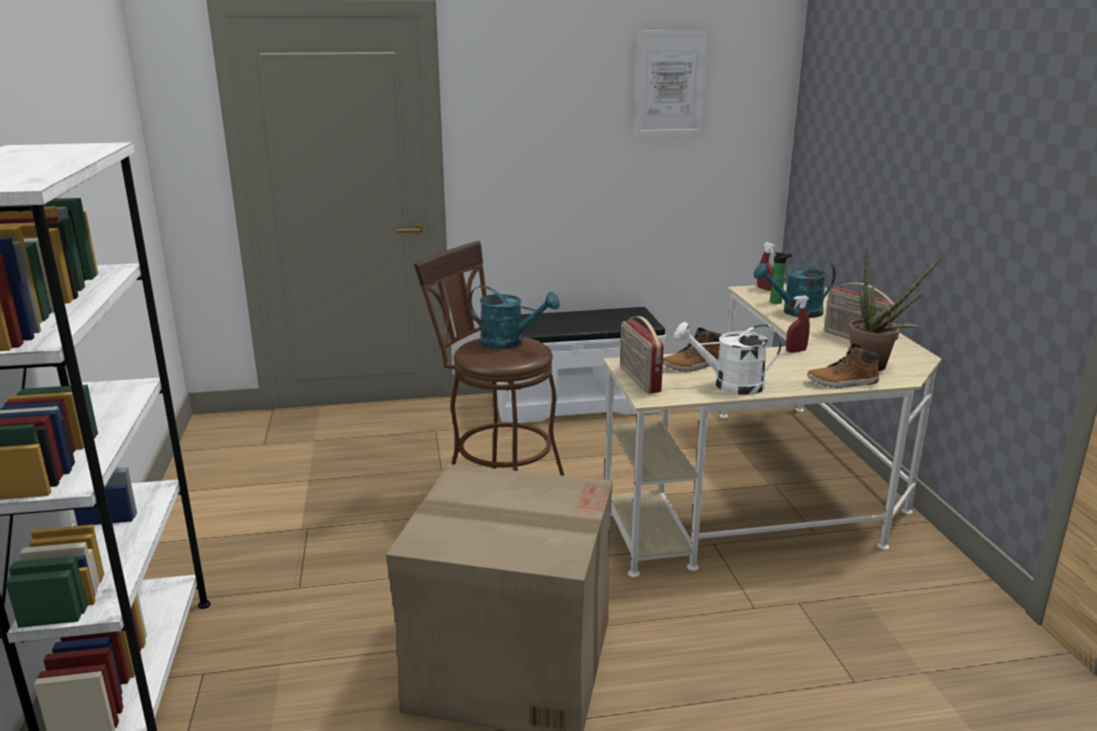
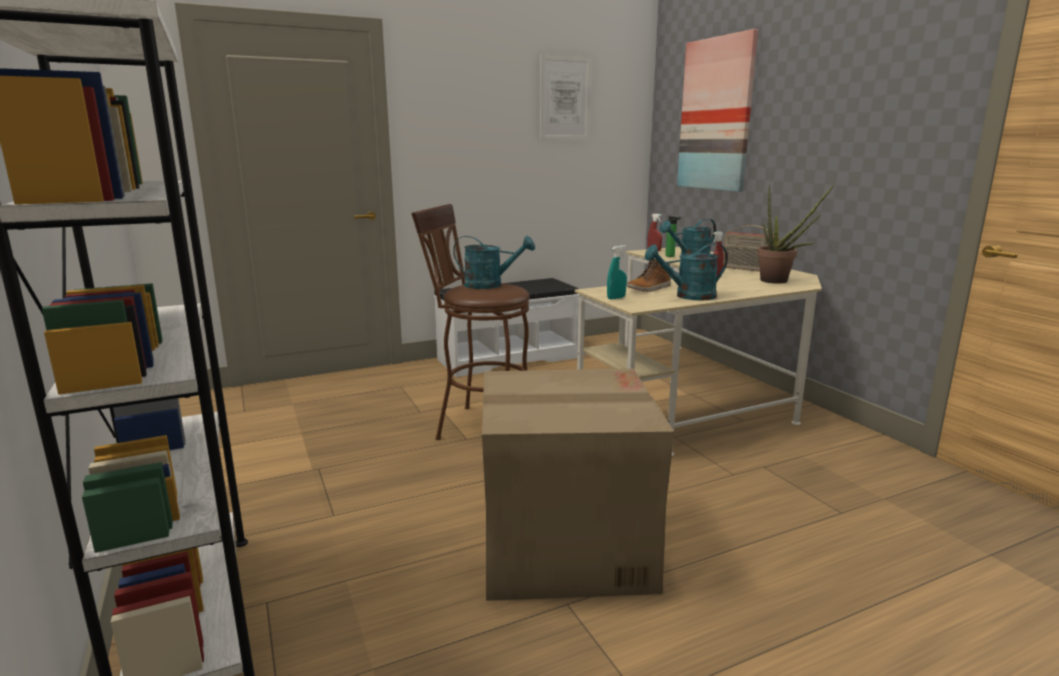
camera: 15 degrees left, 5 degrees down
(638, 380) = (616, 298): radio -> turquoise spray bottle
(729, 385) = (688, 296): white watering can -> turquoise watering can
(842, 383) = (767, 290): boot -> none
(859, 118) = (716, 115): none -> picture

